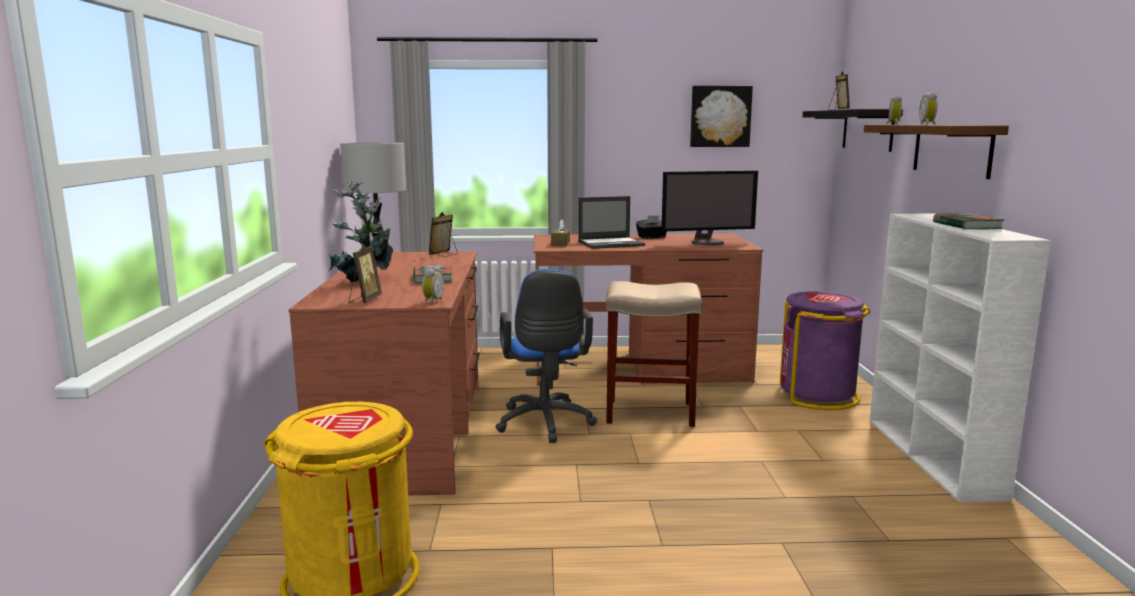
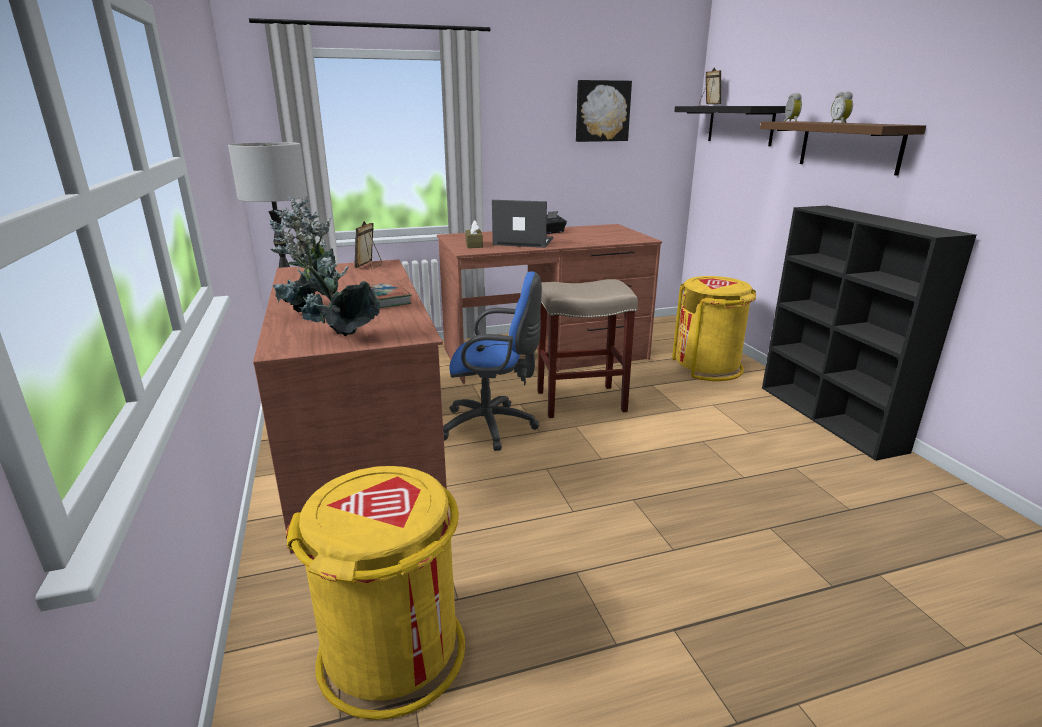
camera: 15 degrees left, 10 degrees up
(364, 300) = (336, 339): picture frame -> potted plant
(432, 301) = (414, 334): alarm clock -> none
(545, 424) = (493, 426): blue office chair -> blue office chair turned 60 degrees counterclockwise
(611, 243) = (522, 242): laptop -> laptop turned 135 degrees counterclockwise
(707, 242) = (606, 236): monitor -> none
(818, 395) = (707, 367): purple trash can -> yellow trash can
(933, 457) = (830, 418): white bookcase -> black bookcase
(966, 226) = (882, 220): book -> none

